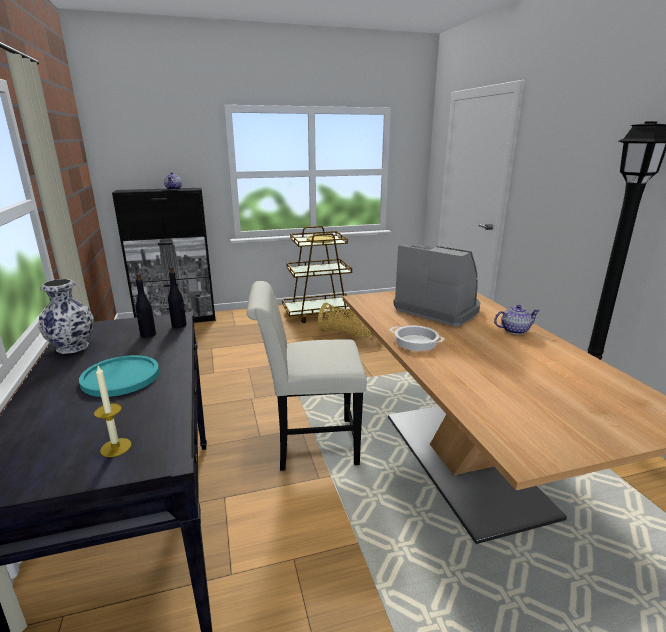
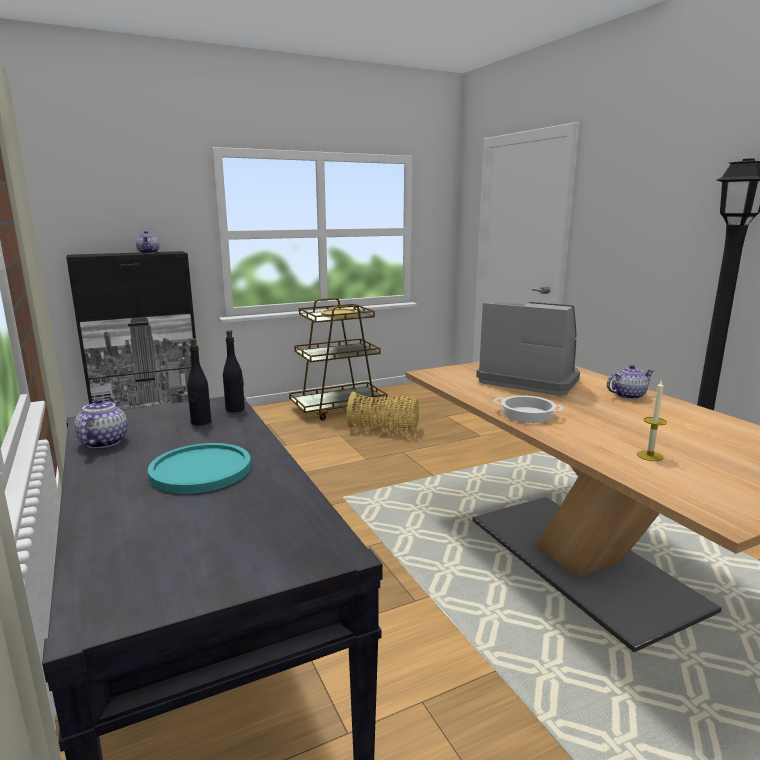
camera: 10 degrees left, 5 degrees down
(71, 347) = (103, 442): vase -> teapot
(116, 447) = (257, 547): candle -> candle (649, 456)
(309, 444) = (386, 561): white chair -> none

